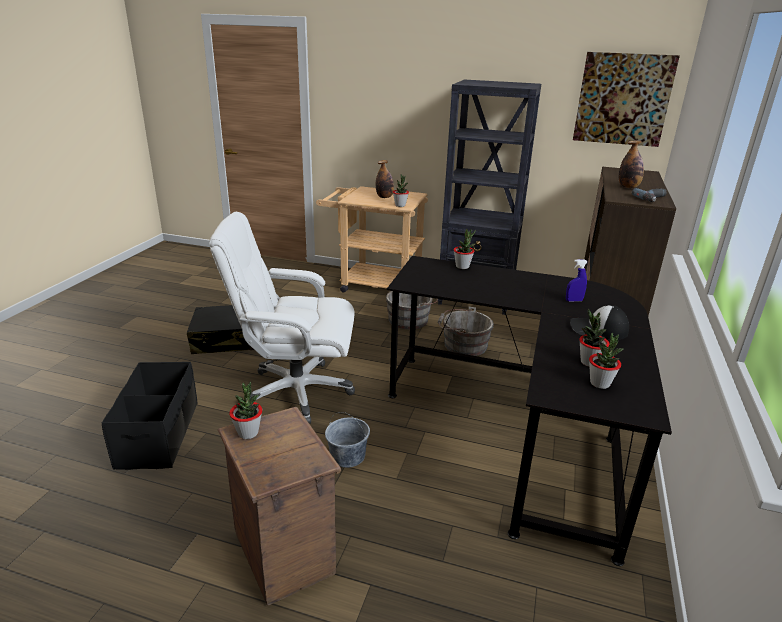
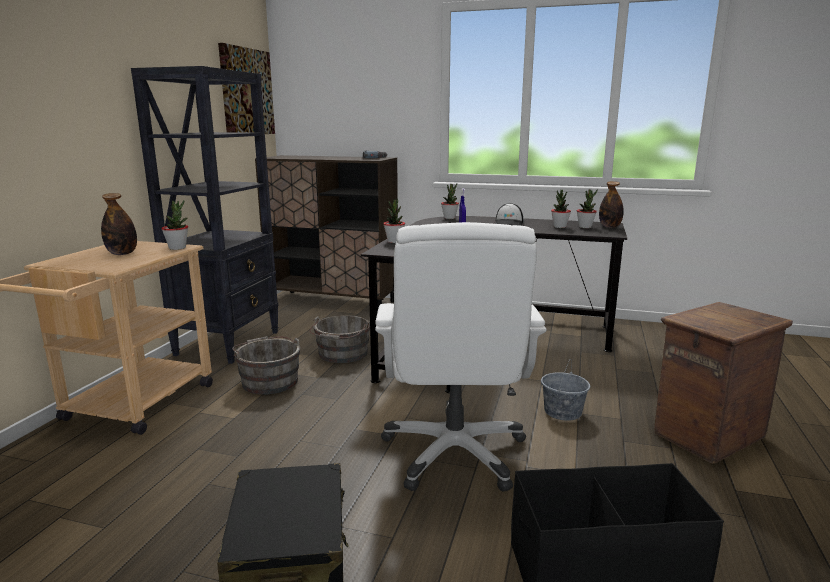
camera: 90 degrees left, 10 degrees down
(248, 433) = (725, 328): potted plant -> potted plant (449, 218)
(628, 187) = (336, 158): bottle -> bottle (609, 227)

